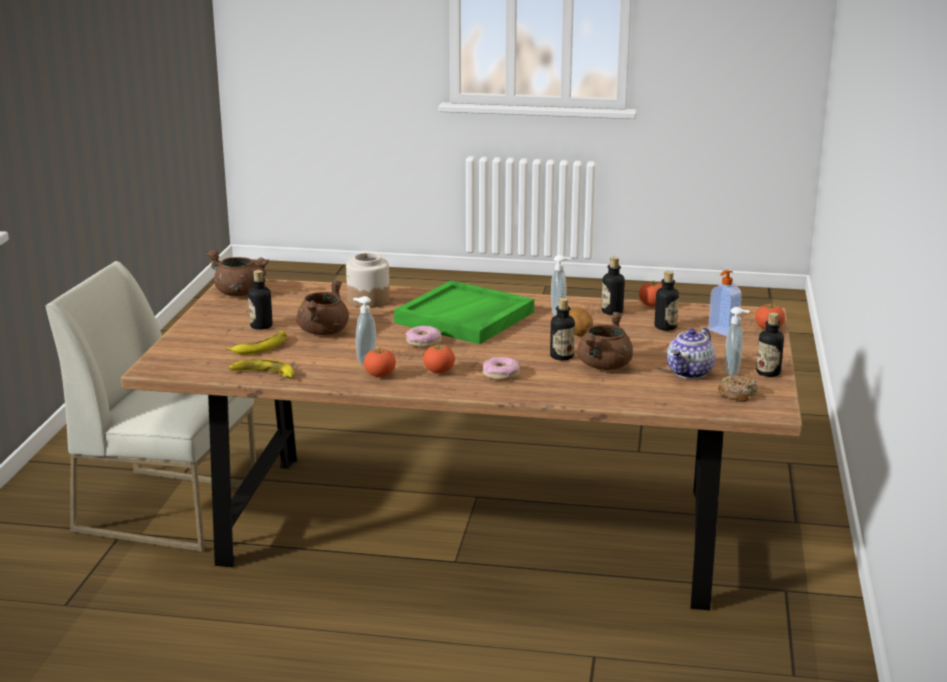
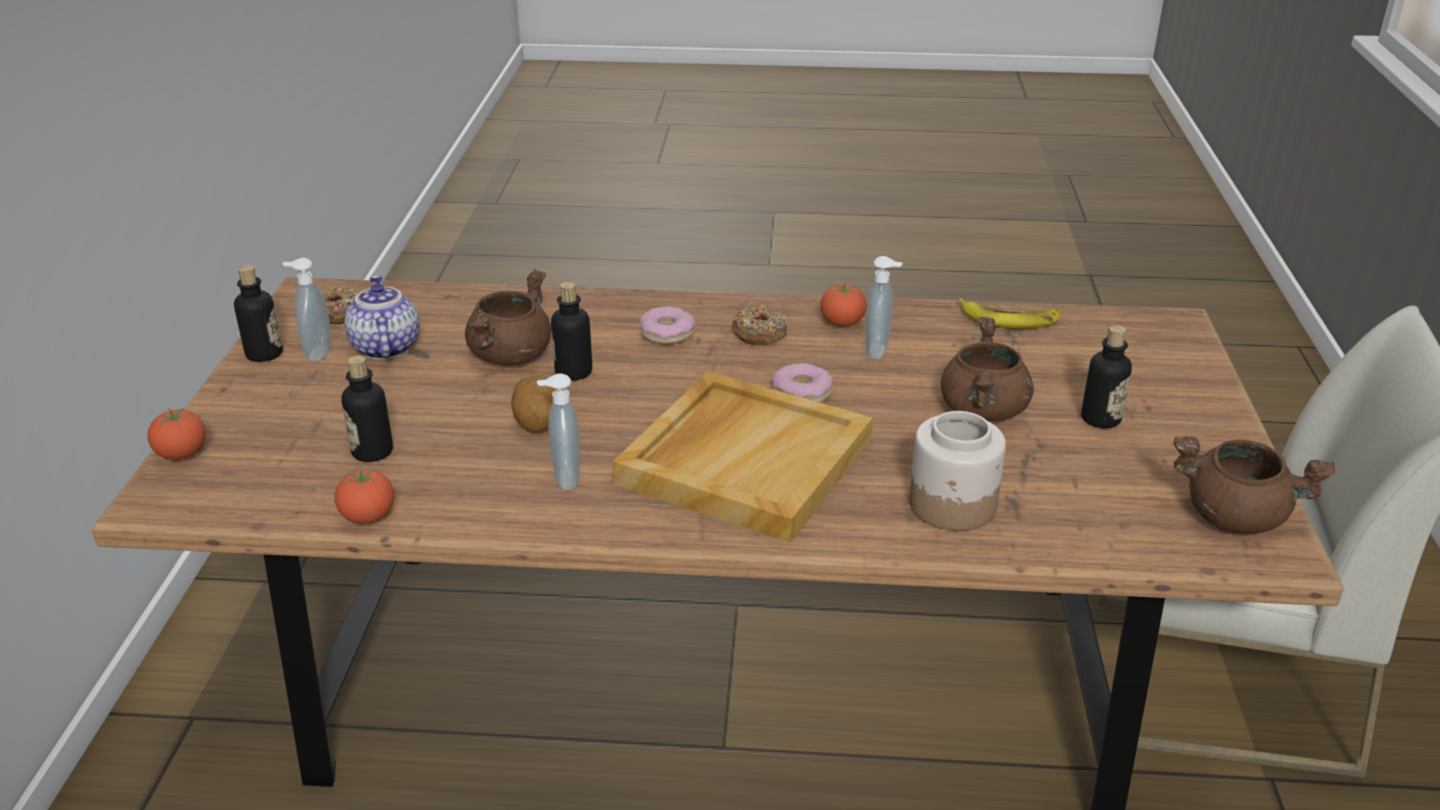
camera: 175 degrees right, 10 degrees up
(261, 346) = (1059, 371): banana -> none
(439, 372) = (759, 334): tomato -> donut
(465, 318) = (744, 459): green tray -> beige tray
(612, 311) = (458, 494): bottle -> none
(690, 373) = (384, 348): teapot -> teapot turned 45 degrees counterclockwise
(722, 331) = (272, 445): soap dispenser -> none

